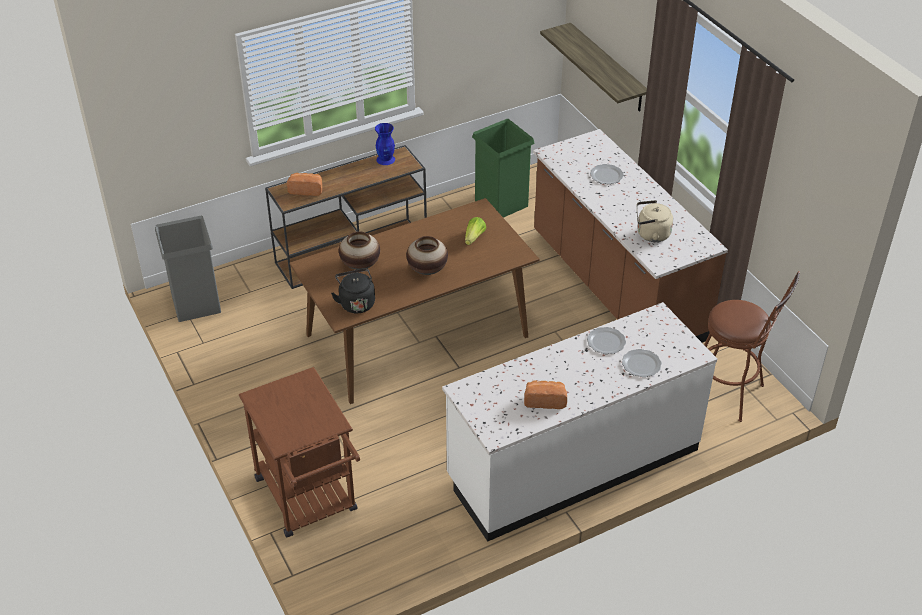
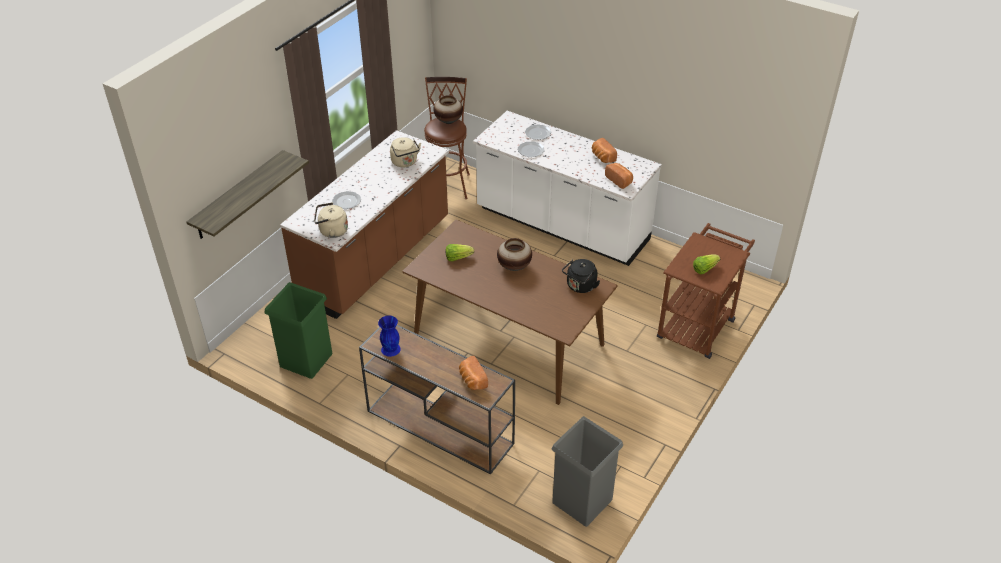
camera: 120 degrees left, 0 degrees up
(285, 401) = (704, 269): none -> lettuce
(360, 265) = (539, 303): vase -> vase (448, 121)
(485, 393) = (619, 180): none -> bread
(563, 154) = (331, 231): none -> beige kettle

